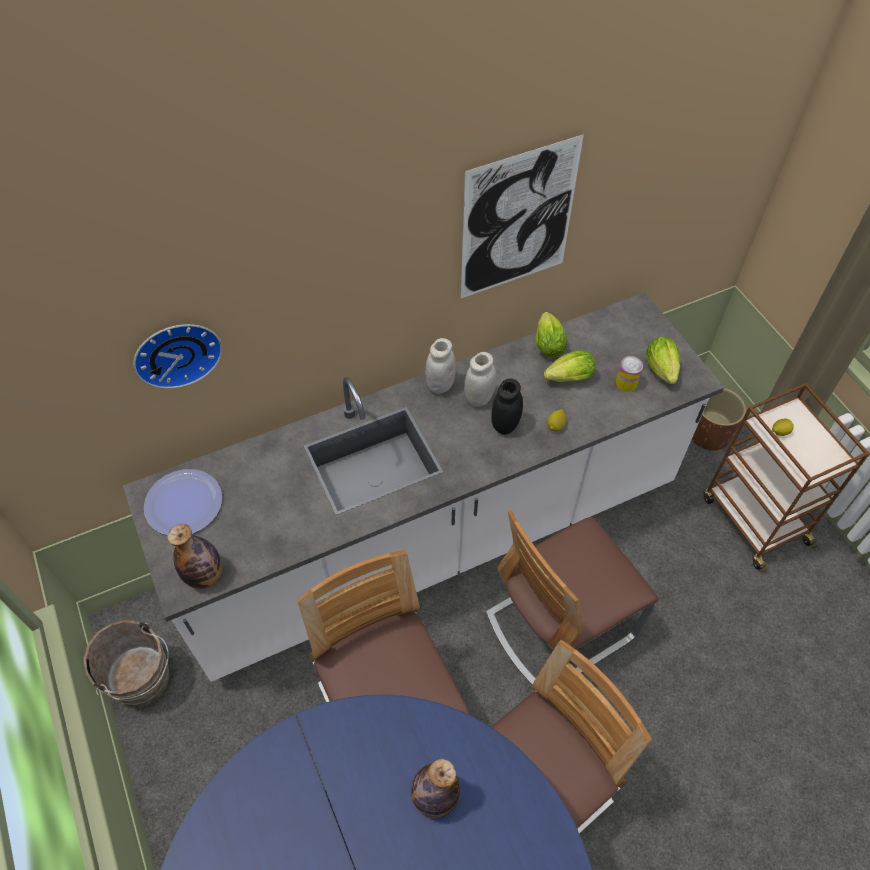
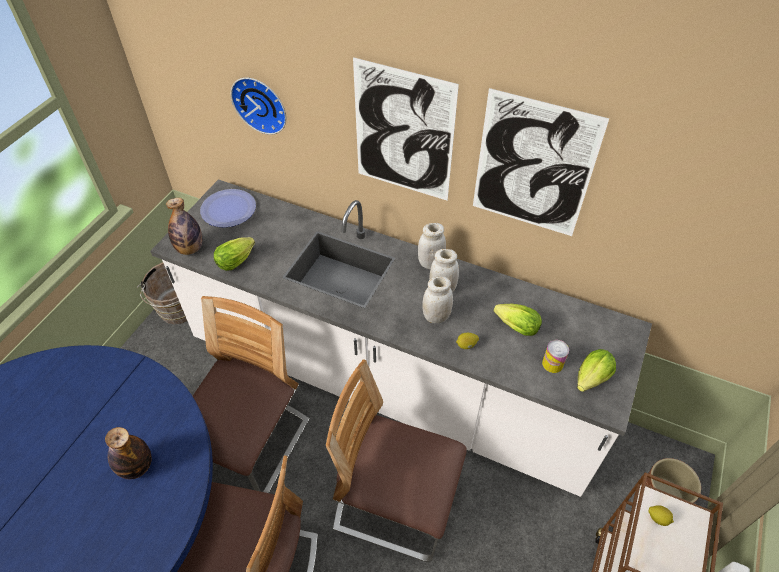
camera: 50 degrees right, 5 degrees down
(373, 272) = (403, 133): none -> picture
(505, 425) = (436, 317): black jar -> white jar
(548, 343) = (532, 296): lettuce -> lettuce (237, 260)

